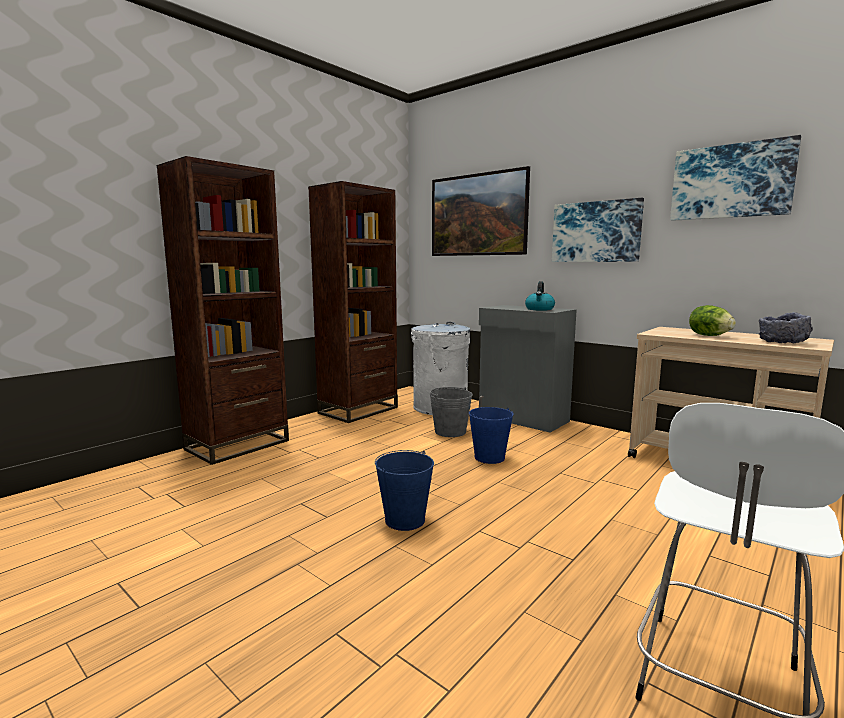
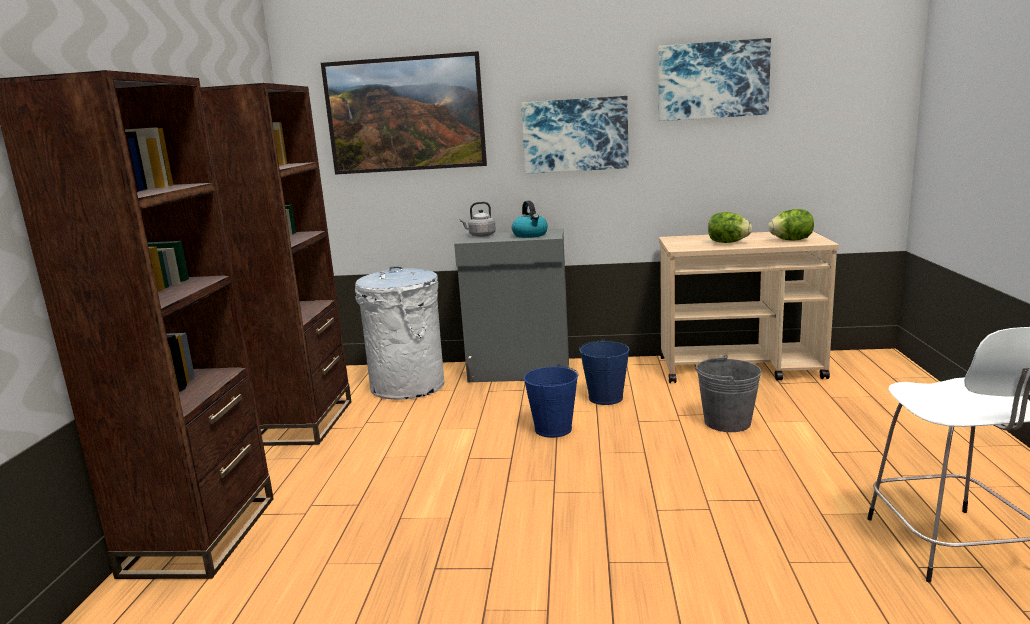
camera: 35 degrees left, 5 degrees up
(405, 520) = (577, 532): blue bucket -> blue bucket (606, 398)
(450, 431) = (466, 413): grey bucket -> grey bucket (727, 422)
(508, 306) = (480, 235): none -> grey kettle
(782, 342) = (791, 240): grey bowl -> lettuce

